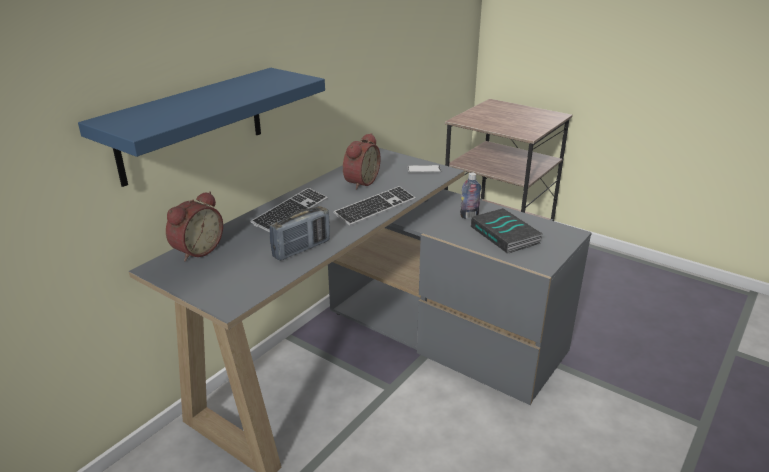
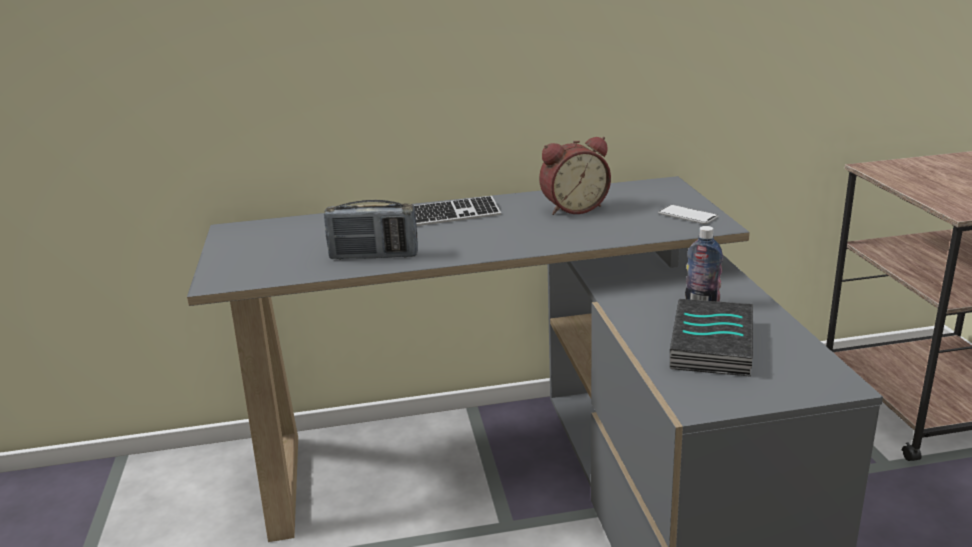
camera: 45 degrees right, 5 degrees down
(192, 125) = (322, 71): blue shelf -> none
(196, 250) = (287, 225): alarm clock -> none
(375, 208) = (535, 240): keyboard -> none

